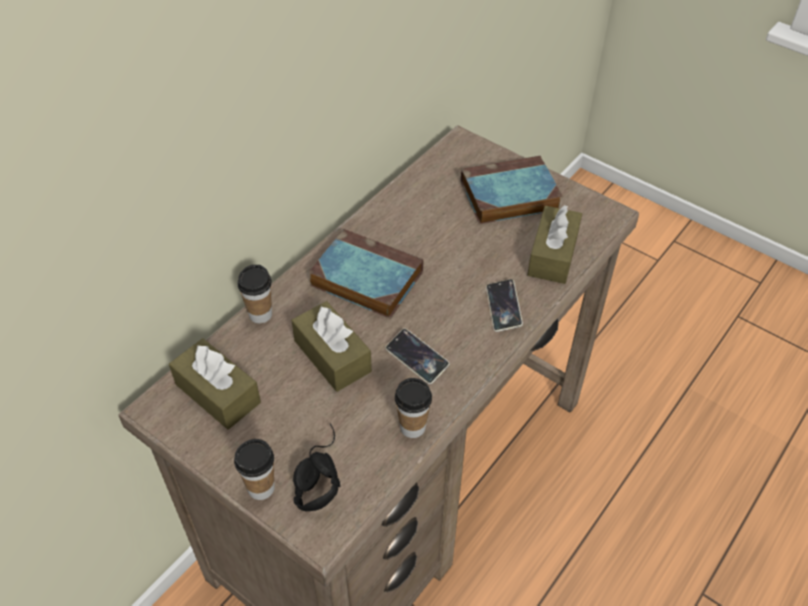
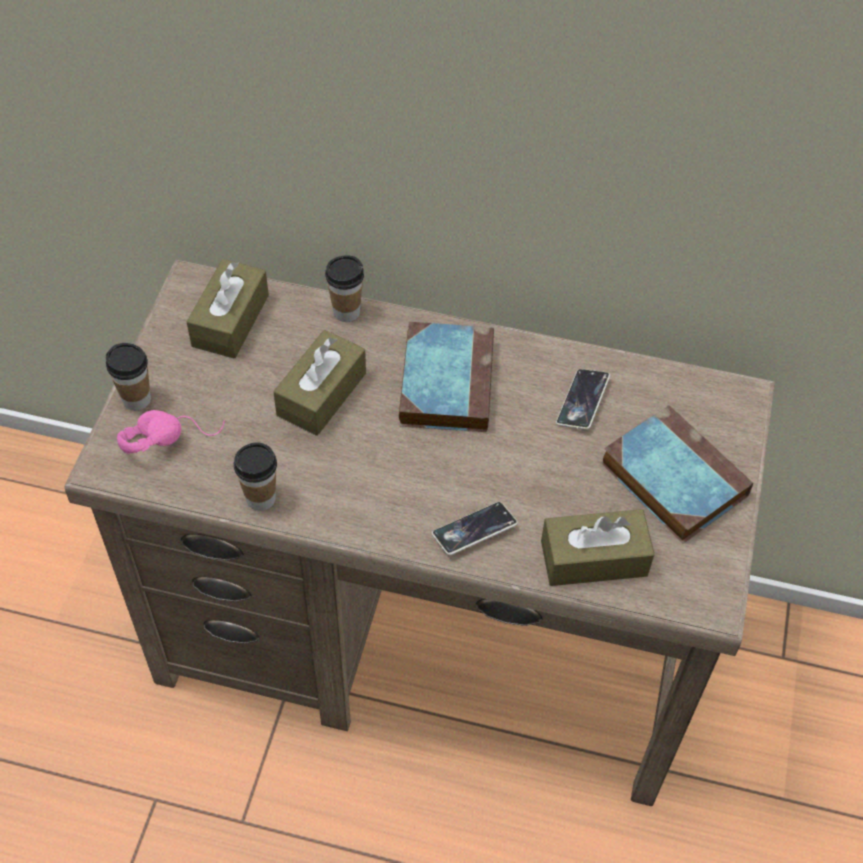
camera: 65 degrees right, 5 degrees up
(315, 473) = (170, 436): black headphones -> pink headphones
(417, 358) = (354, 470): phone -> phone (582, 402)

